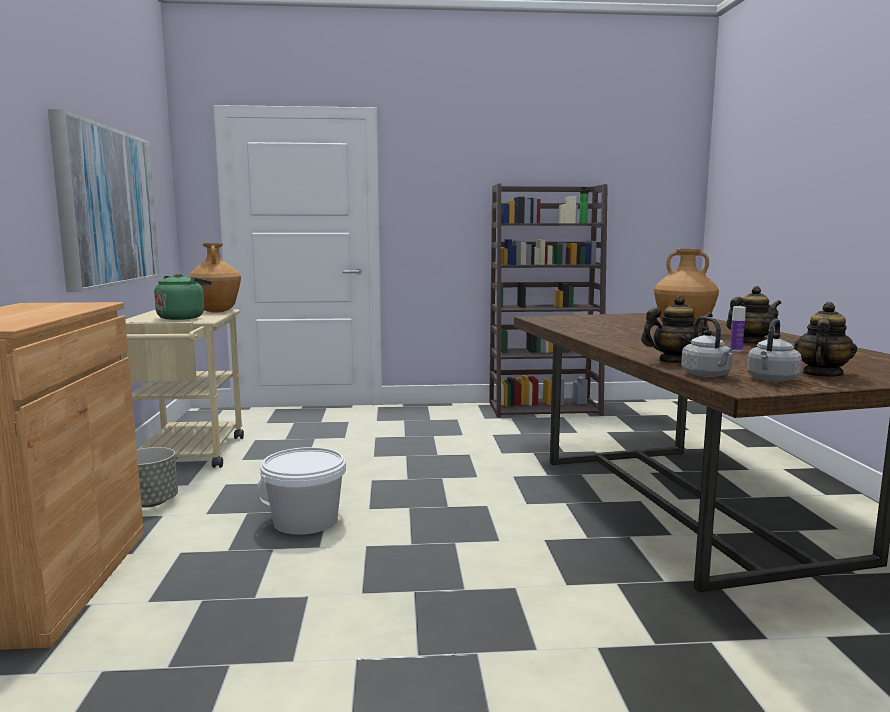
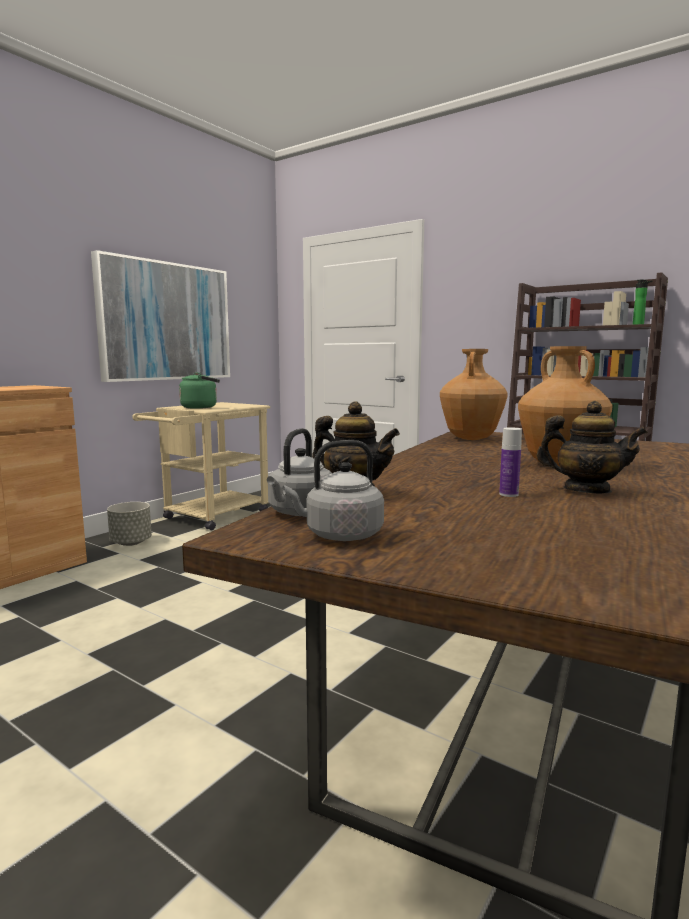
camera: 40 degrees right, 0 degrees up
(217, 311) = (246, 405): brown vase -> brown vase (471, 438)
(305, 521) = (173, 585): white bucket -> none
(821, 374) = (448, 547): teapot -> none

